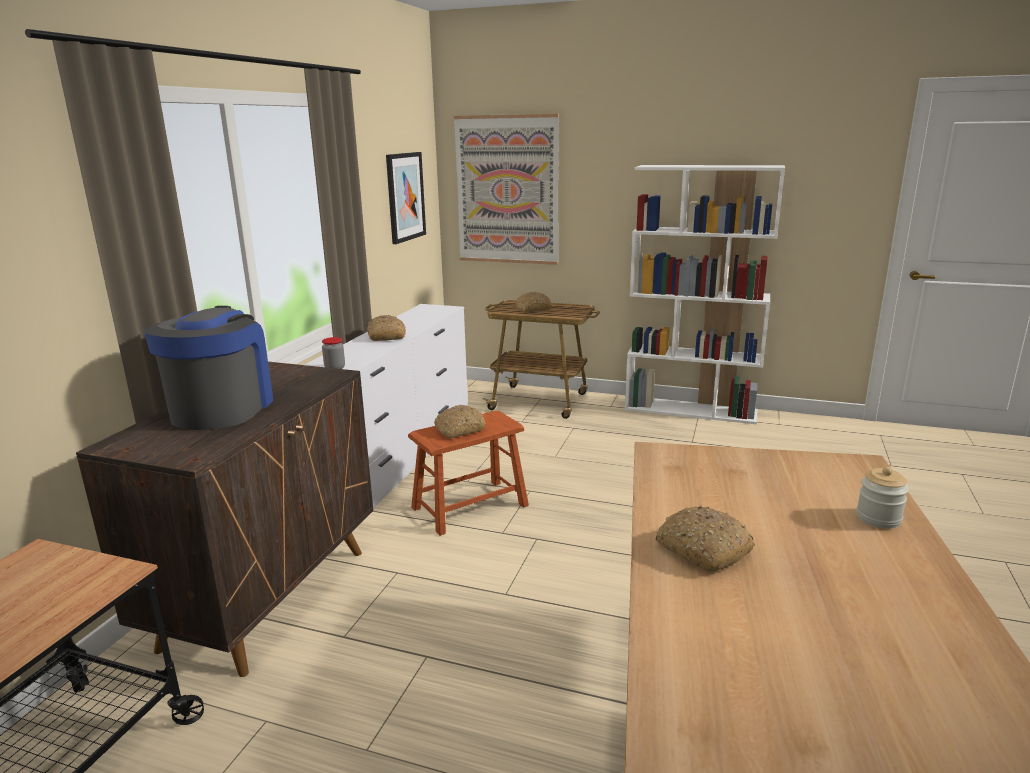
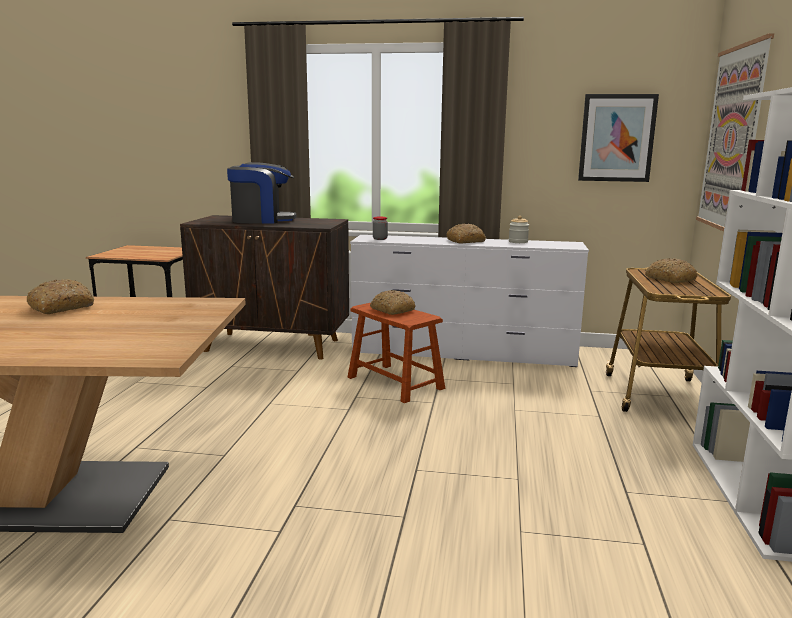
camera: 80 degrees right, 5 degrees down
(878, 518) = (54, 350): jar -> jar (518, 242)

